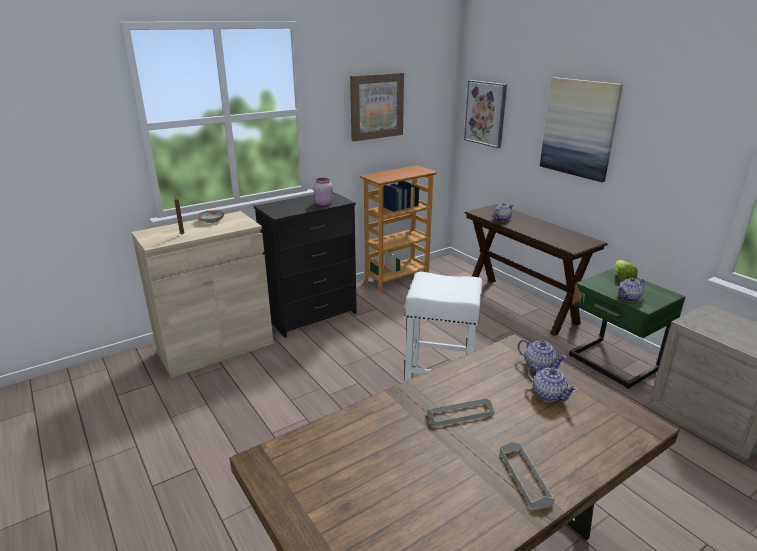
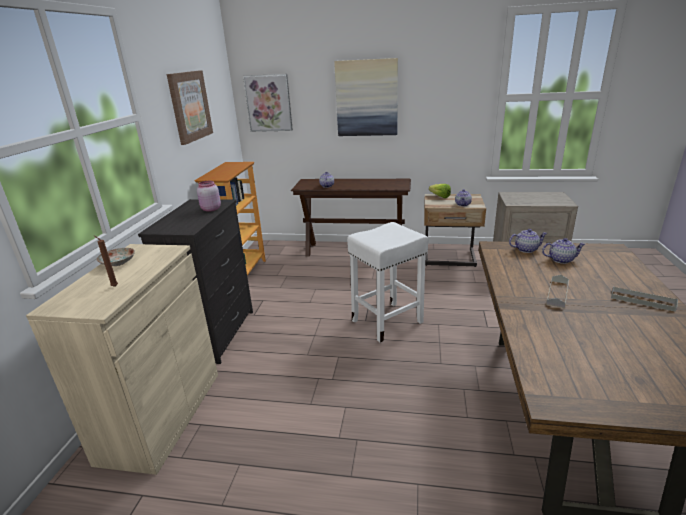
camera: 45 degrees left, 0 degrees up
(612, 364) = (450, 258): green nightstand -> beige nightstand

